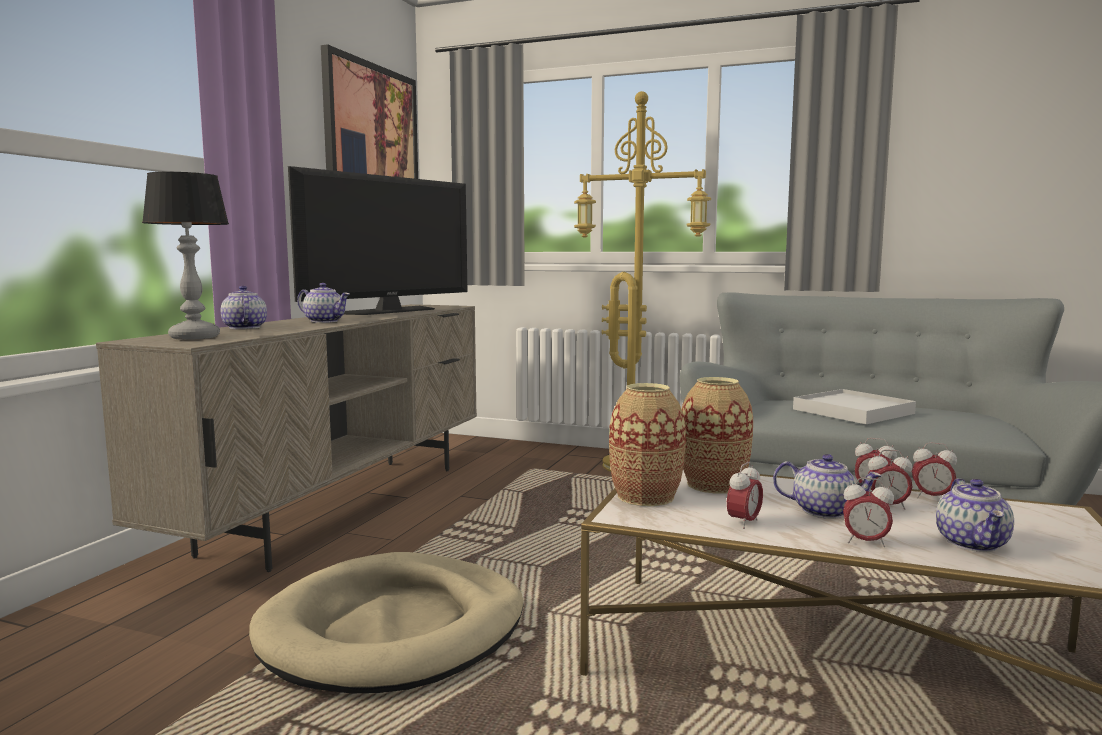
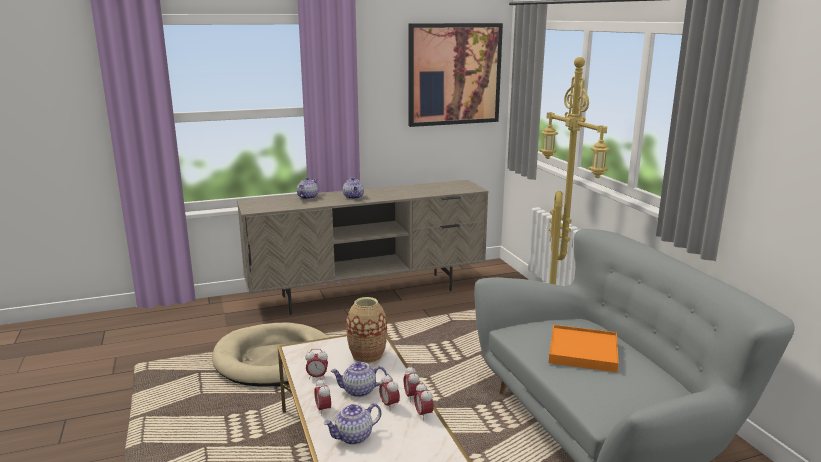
camera: 50 degrees right, 10 degrees up
(193, 337) = (267, 204): table lamp -> none
(388, 311) = (419, 189): television -> none
(646, 497) = (327, 346): vase -> none
(824, 511) = (359, 391): teapot -> teapot turned 105 degrees clockwise
(853, 411) = (583, 351): white tray -> orange tray

